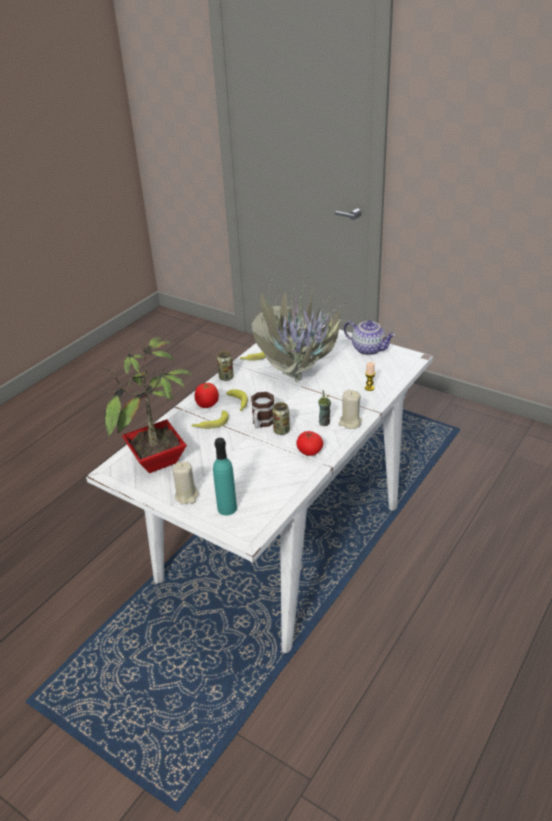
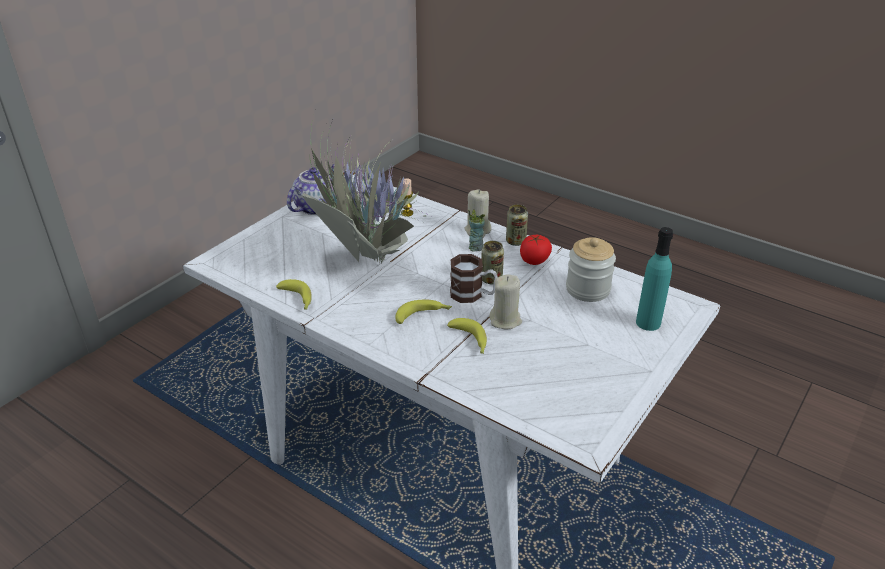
camera: 90 degrees left, 0 degrees up
(158, 462) = (562, 390): potted plant -> none
(187, 496) = (631, 357): beige candle -> beige candle (505, 320)
(207, 405) = (420, 346): tomato -> none
(226, 377) = (348, 328): can -> can (515, 241)
(270, 478) = (587, 289): none -> jar

